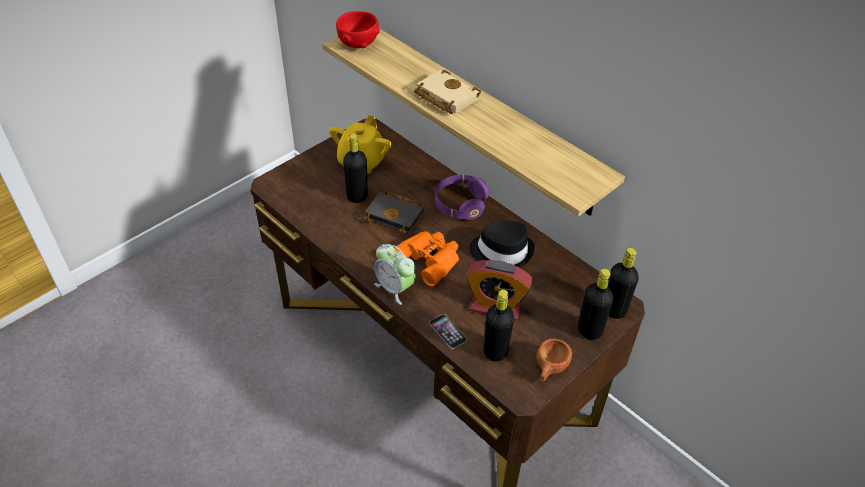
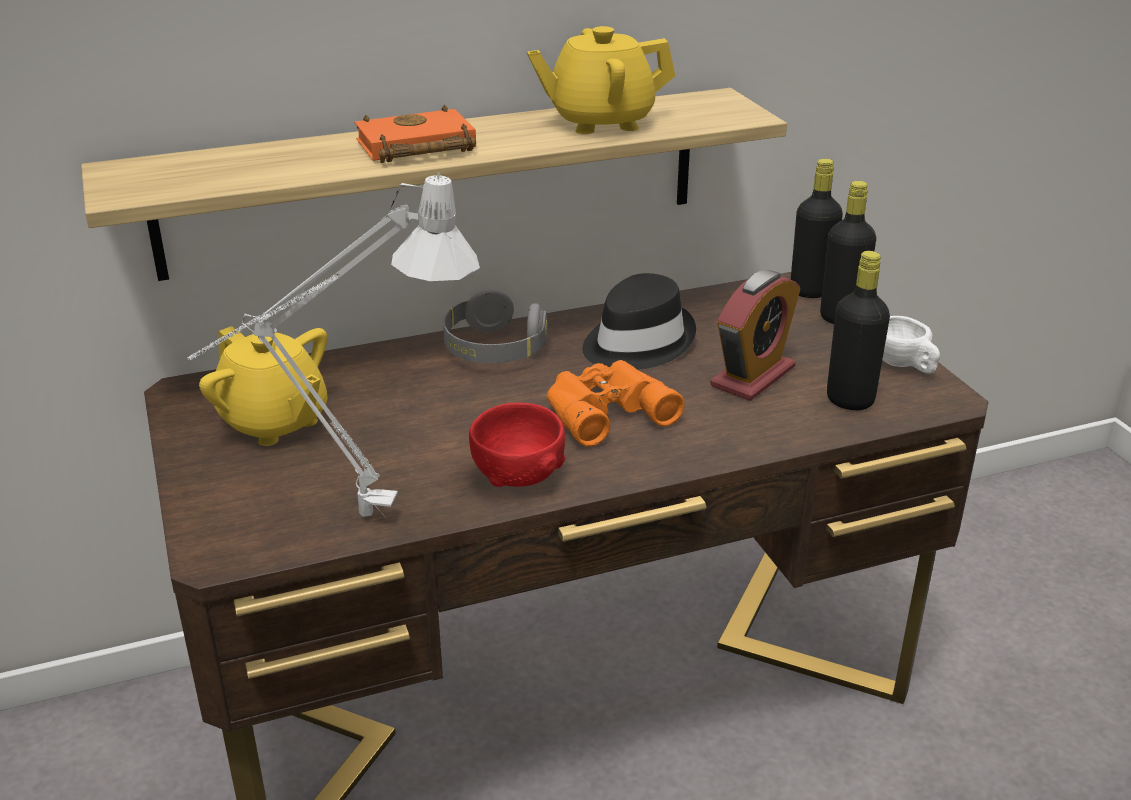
camera: 65 degrees left, 15 degrees down
(308, 208) = (348, 516): none -> grey table lamp
(357, 196) = (369, 448): black bottle -> none
(358, 43) = (143, 182): red bowl -> red bowl (518, 475)
(395, 288) = (653, 461): alarm clock -> none
(397, 215) = (464, 417): black book -> none
(444, 96) = (414, 147): beige book -> orange book
(447, 331) = (785, 432): phone -> none
(460, 205) = (494, 350): purple headphones -> grey headphones
(524, 142) = (600, 122): none -> yellow teapot
(549, 369) = (904, 365): brown cup -> white cup

